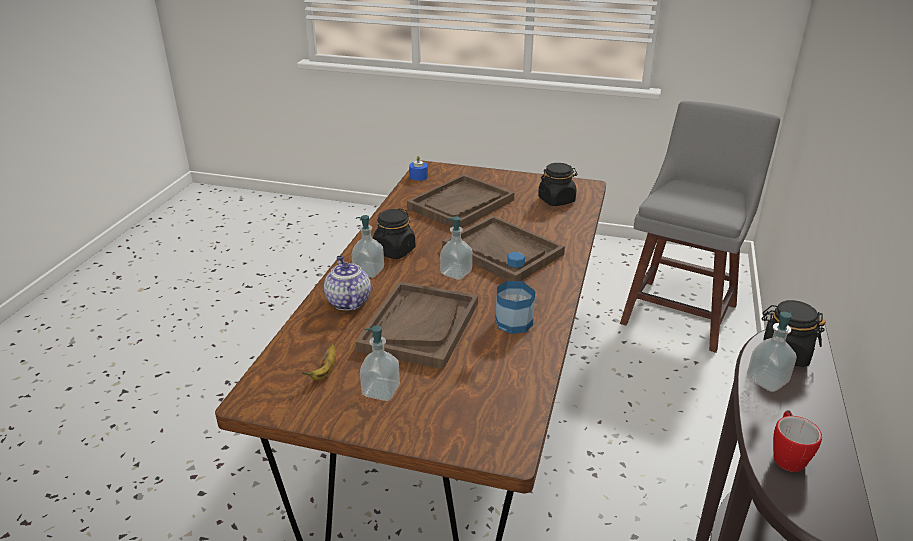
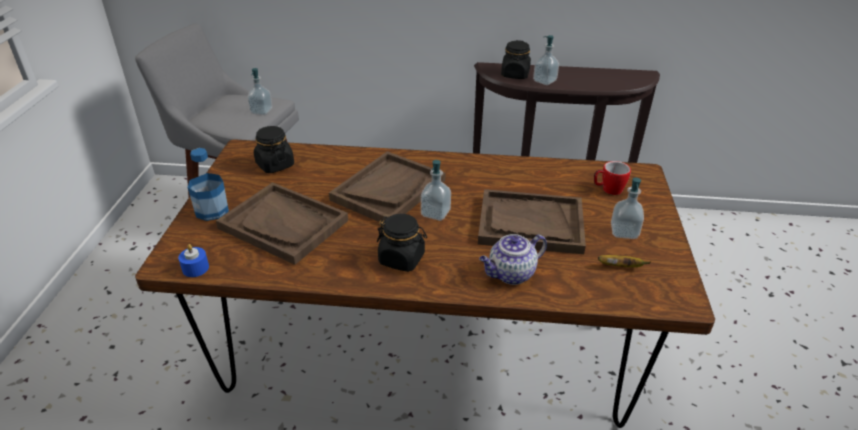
camera: 100 degrees left, 5 degrees up
(369, 271) = (449, 270): soap dispenser -> soap dispenser (261, 111)
(514, 322) = (502, 178): bottle -> bottle (212, 210)
(786, 455) = (604, 82): mug -> mug (608, 190)

